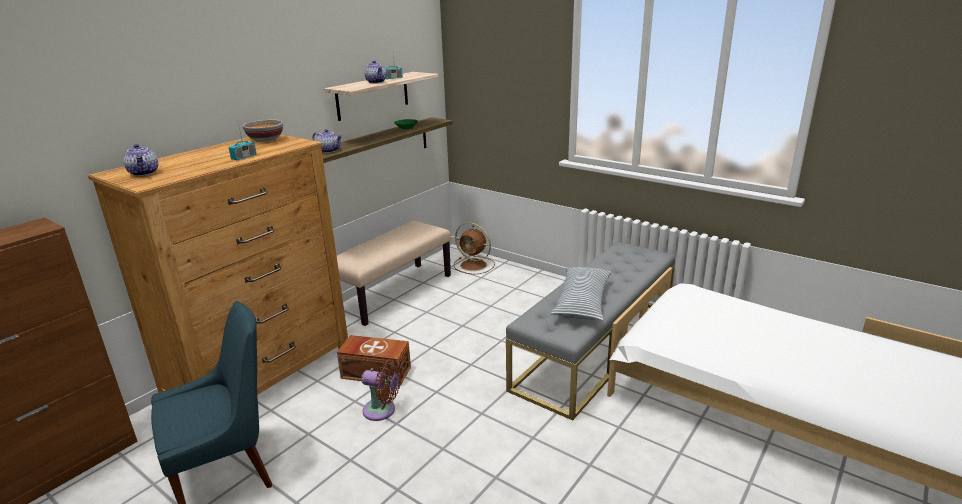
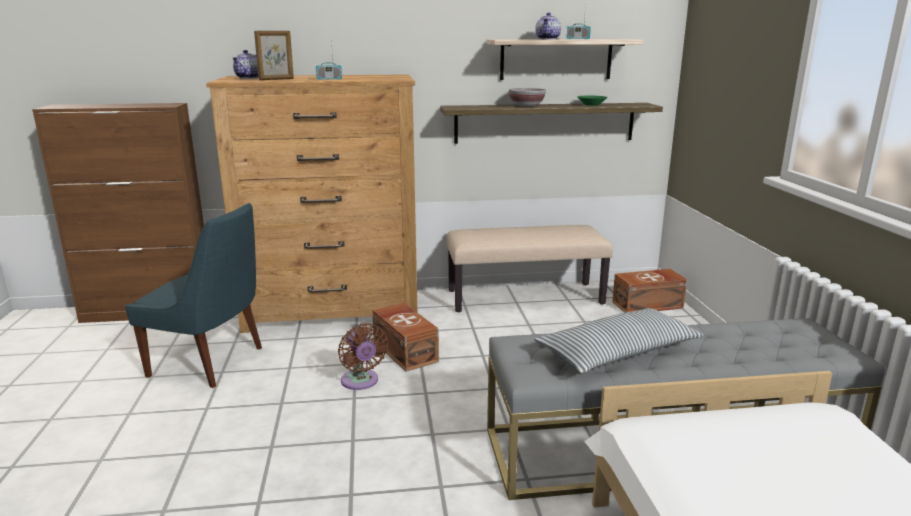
camera: 45 degrees right, 5 degrees down
(191, 169) = (276, 79): none -> picture frame
(266, 139) = (385, 76): bowl -> bowl (527, 106)
(329, 150) = (469, 107): teapot -> none
(474, 265) = (648, 305): brown fan -> brown storage box

